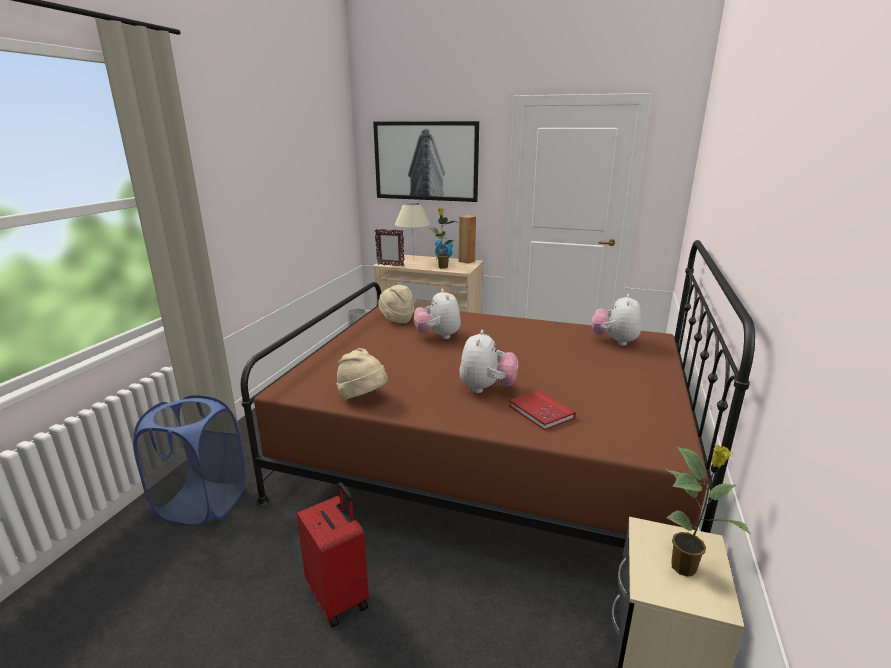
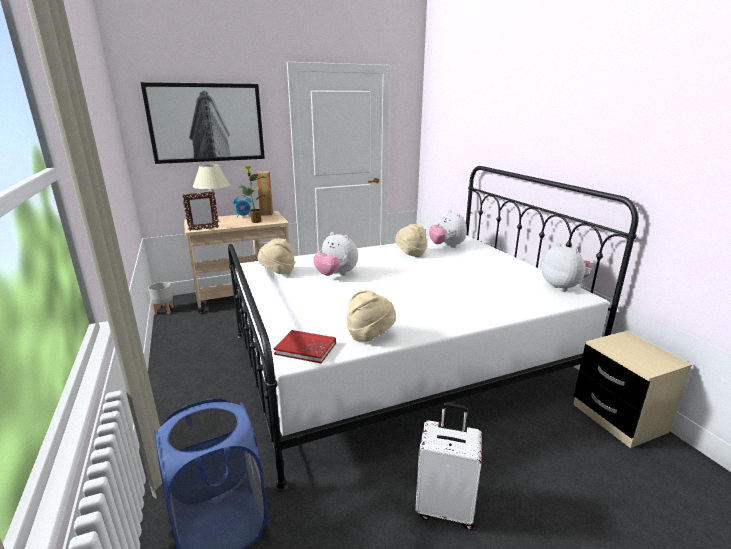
camera: 40 degrees left, 0 degrees up
(339, 597) = (445, 507): red suitcase -> white suitcase
(486, 388) = (436, 297): plush toy -> plush toy (563, 287)
(487, 454) = (400, 359): brown bed -> white bed
(541, 412) = (490, 299): red book -> red book (305, 348)
(552, 338) = (410, 254): none -> beige hat
(685, 567) = (640, 352): potted plant -> none

